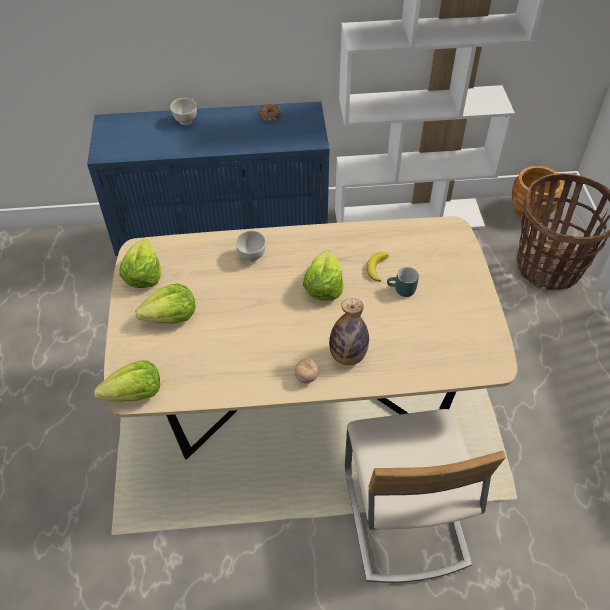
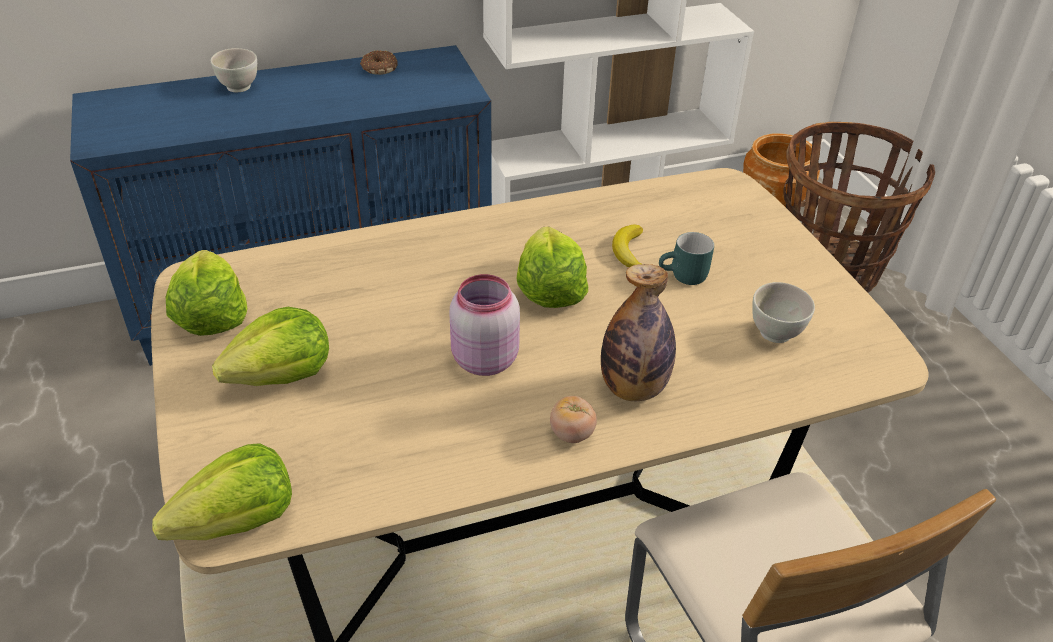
camera: 15 degrees left, 10 degrees down
(251, 256) = (407, 261): white bowl -> white bowl (775, 334)
(274, 325) = (483, 359): none -> pink jar

